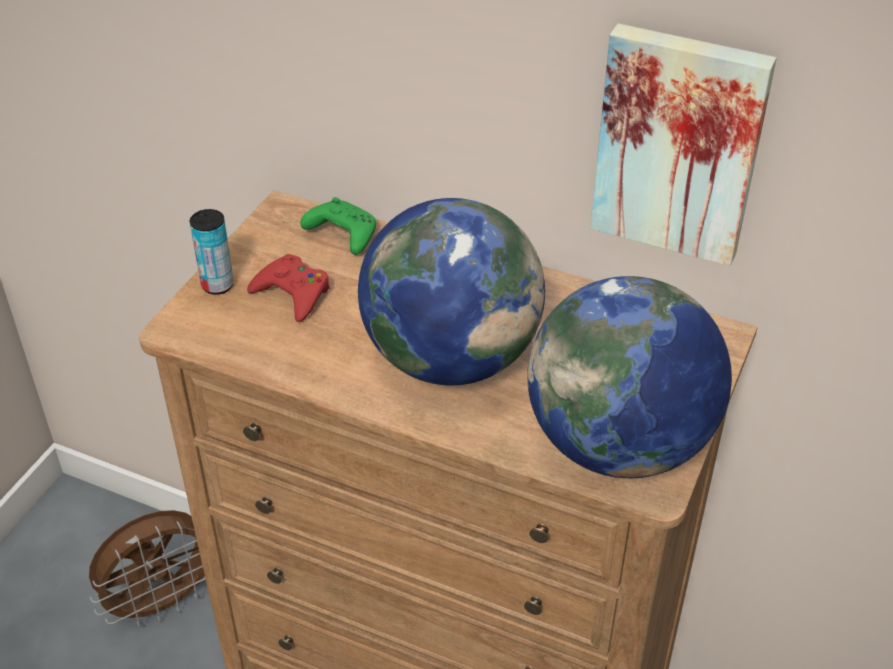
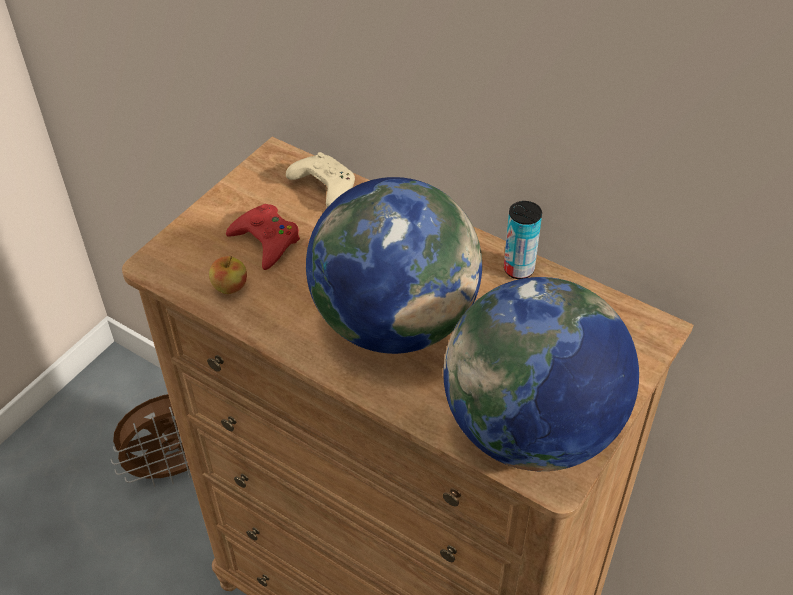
camera: 10 degrees right, 5 degrees up
(217, 285) = (201, 225): can -> can (518, 269)
(265, 343) = (230, 287): none -> apple
(341, 235) = (323, 187): green game controller -> beige game controller
(679, 143) = (631, 145): picture -> none

